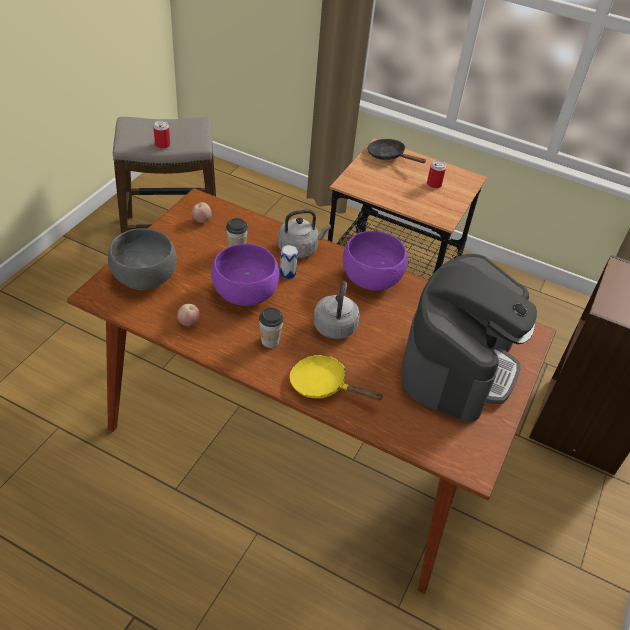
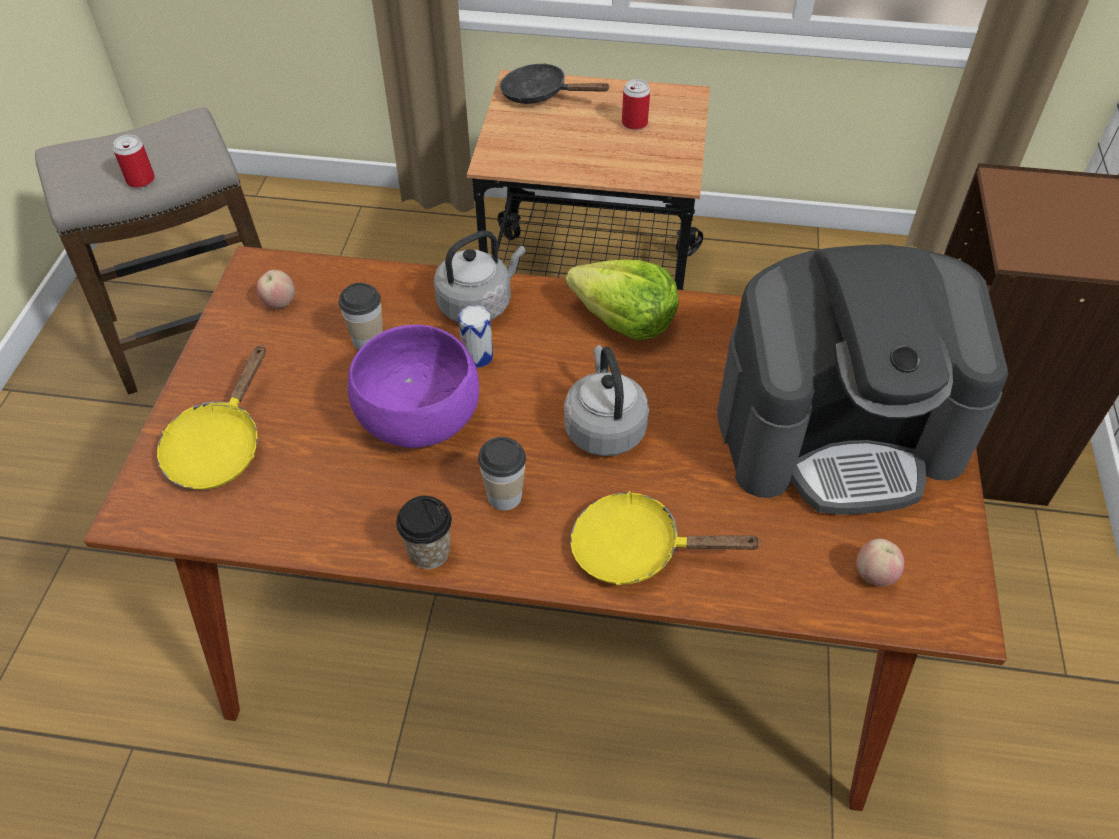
camera: 15 degrees left, 5 degrees up
(144, 277) = (219, 446): grey bowl -> yellow frying pan
(189, 323) = (341, 511): apple -> apple (874, 575)
(222, 354) = (429, 552): none -> cup
(371, 278) = (624, 321): purple bowl -> lettuce
(458, 364) = (839, 431): coffee machine -> coffee machine turned 75 degrees clockwise

